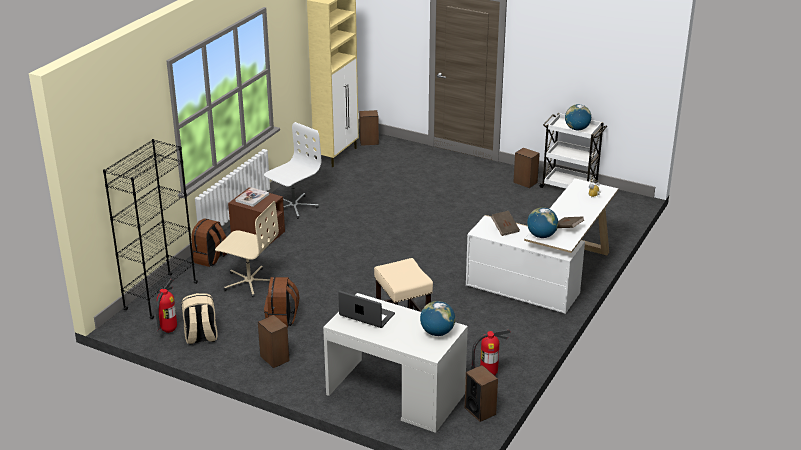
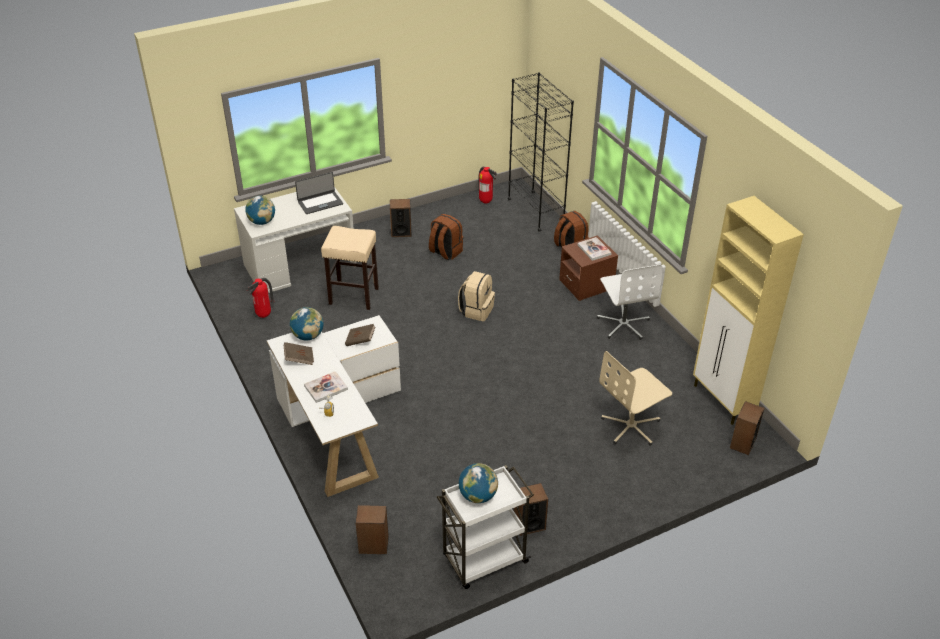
camera: 125 degrees right, 10 degrees up
(201, 337) = (462, 212): beige backpack -> beige backpack (476, 310)
(249, 282) = (514, 255): beige office chair -> beige office chair (631, 426)
(480, 411) = (236, 292): speaker -> speaker (373, 545)
(576, 206) = (326, 388): none -> book

